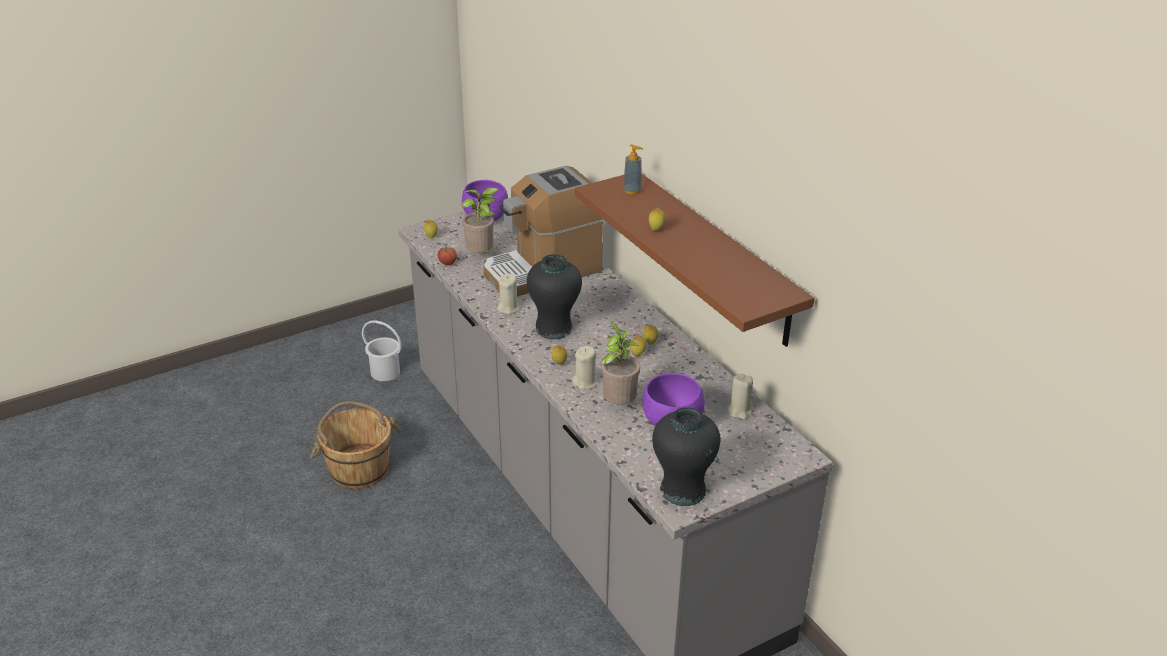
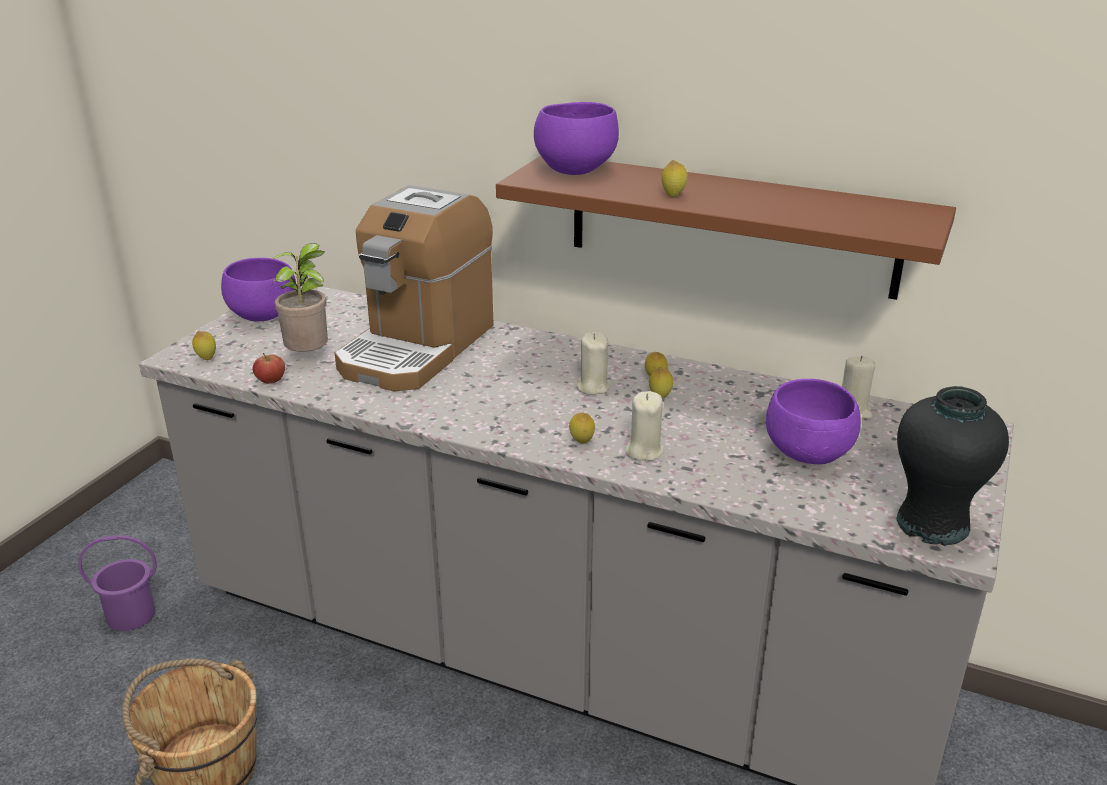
camera: 35 degrees left, 5 degrees down
(385, 373) = (131, 615): white bucket -> purple bucket
(508, 308) = (426, 404): beige candle -> beige candle (592, 387)
(554, 328) = (519, 405): black vase -> none
(619, 404) = (718, 459): potted plant -> none
(632, 190) = (574, 170): soap dispenser -> purple bowl

